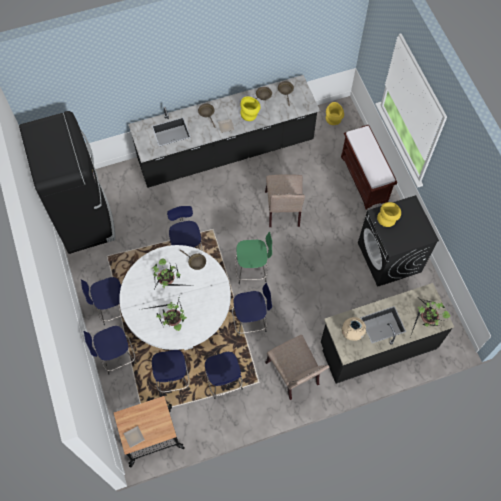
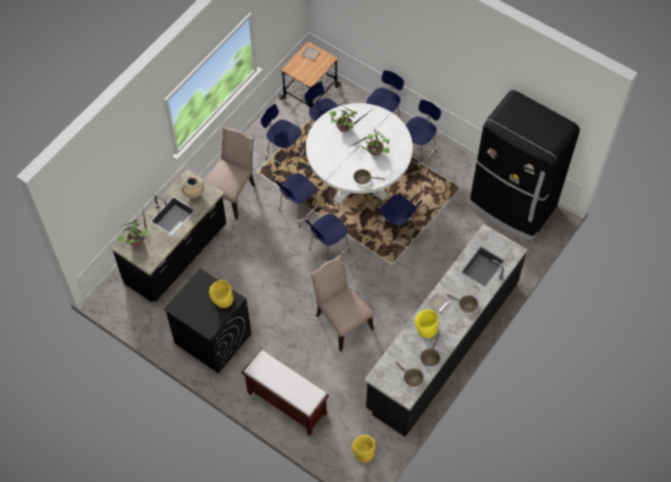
camera: 145 degrees right, 5 degrees down
(252, 270) = (328, 251): green stool -> blue stool
(295, 375) = (232, 193): beige chair -> beige chair turned 90 degrees clockwise

